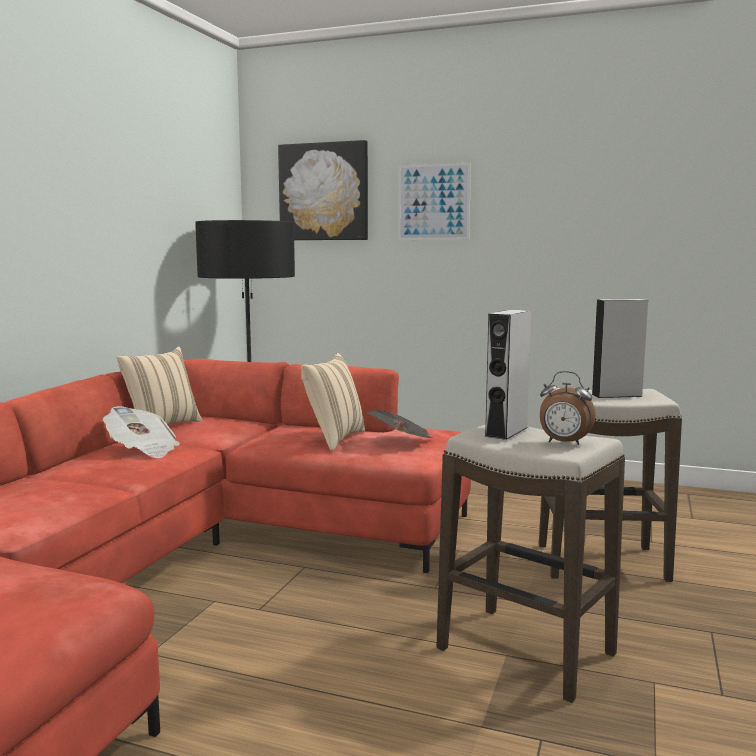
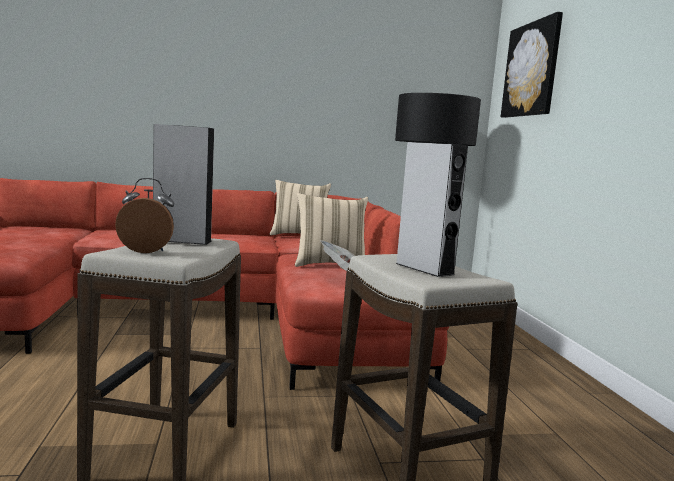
camera: 60 degrees right, 0 degrees up
(143, 450) = (242, 238): newspaper -> none
(433, 202) = (599, 68): picture -> none
(564, 443) = (147, 250): alarm clock -> alarm clock turned 90 degrees clockwise

